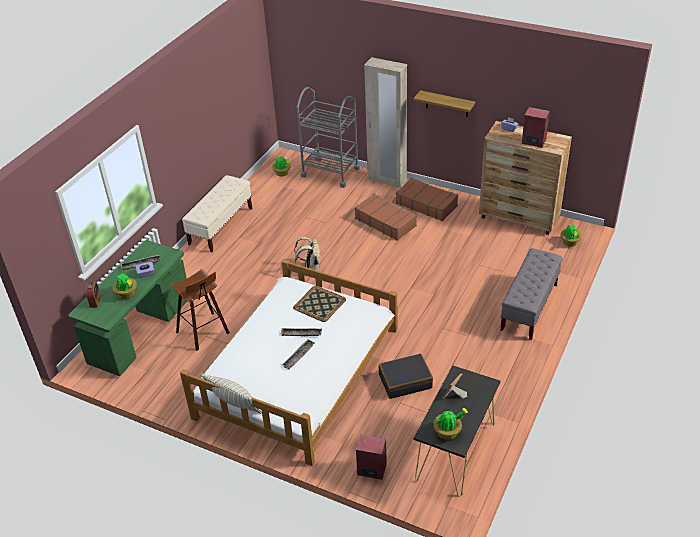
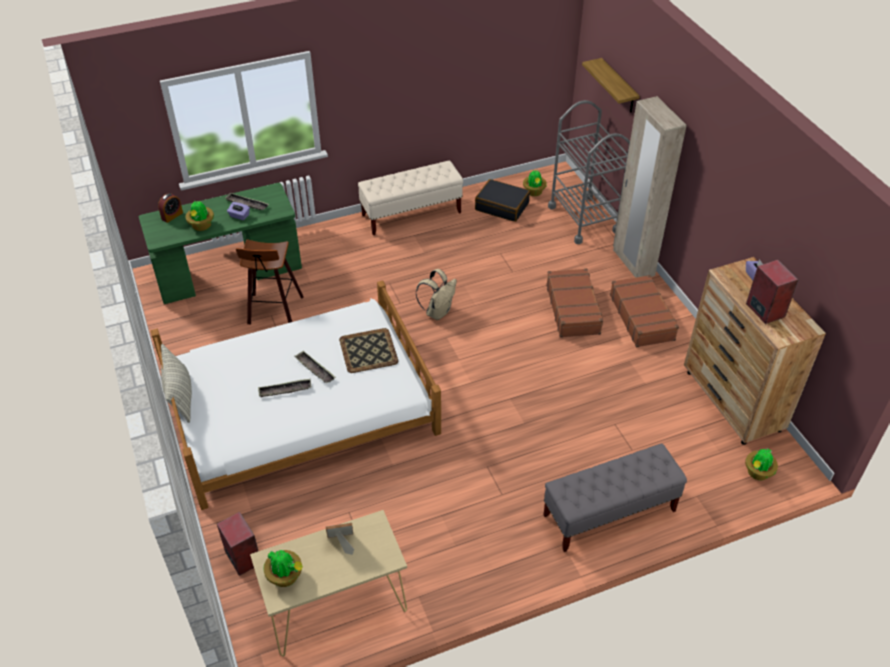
camera: 40 degrees right, 5 degrees up
(405, 381) = (381, 494): black suitcase -> black suitcase (502, 206)
(447, 104) = (714, 202): shelf -> shelf (618, 87)
(455, 452) = (335, 607): black console table -> beige console table

